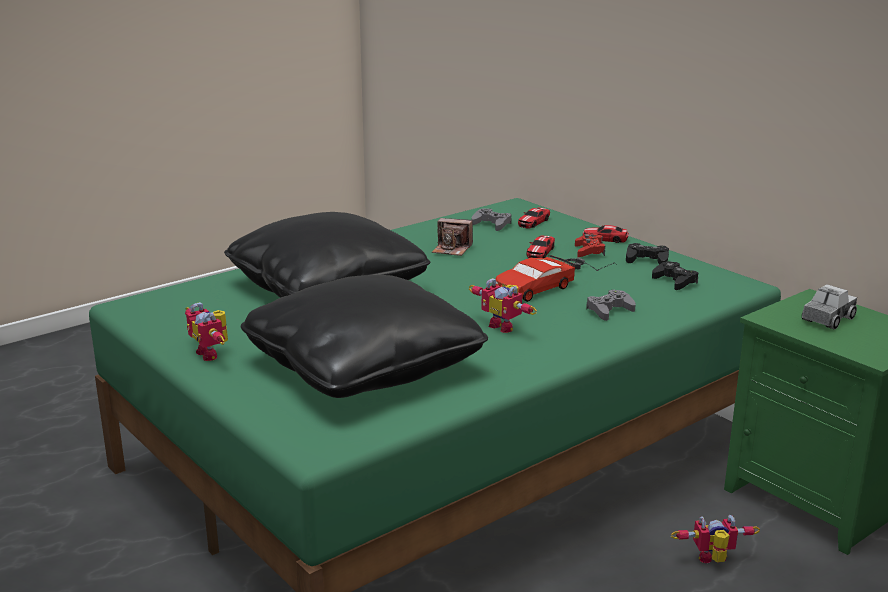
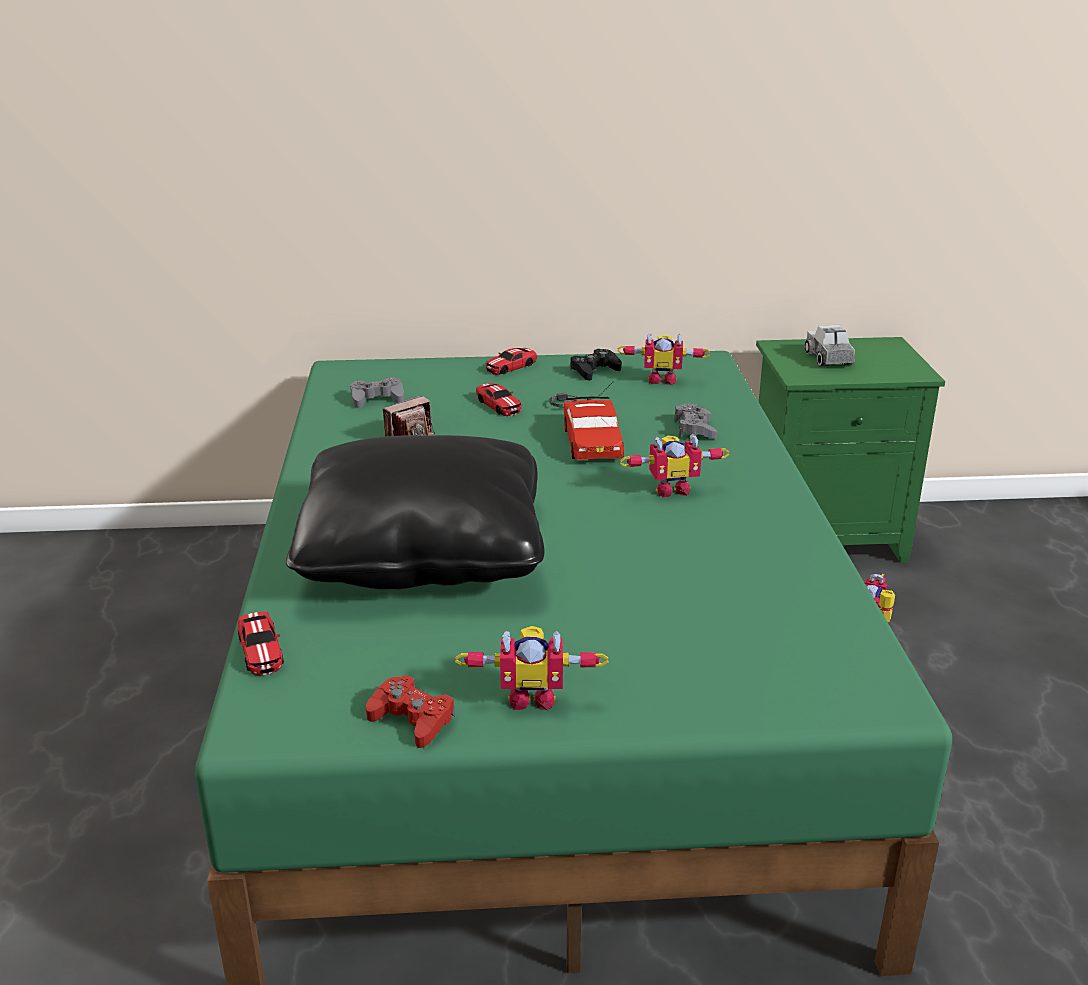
camera: 55 degrees left, 5 degrees up
(363, 367) = (690, 601): black pillow -> none
(534, 222) = (408, 379): toy car -> toy car (261, 650)
(589, 251) = (533, 384): red game controller -> red game controller (412, 719)
(675, 281) = (662, 379): black game controller -> toy robot

